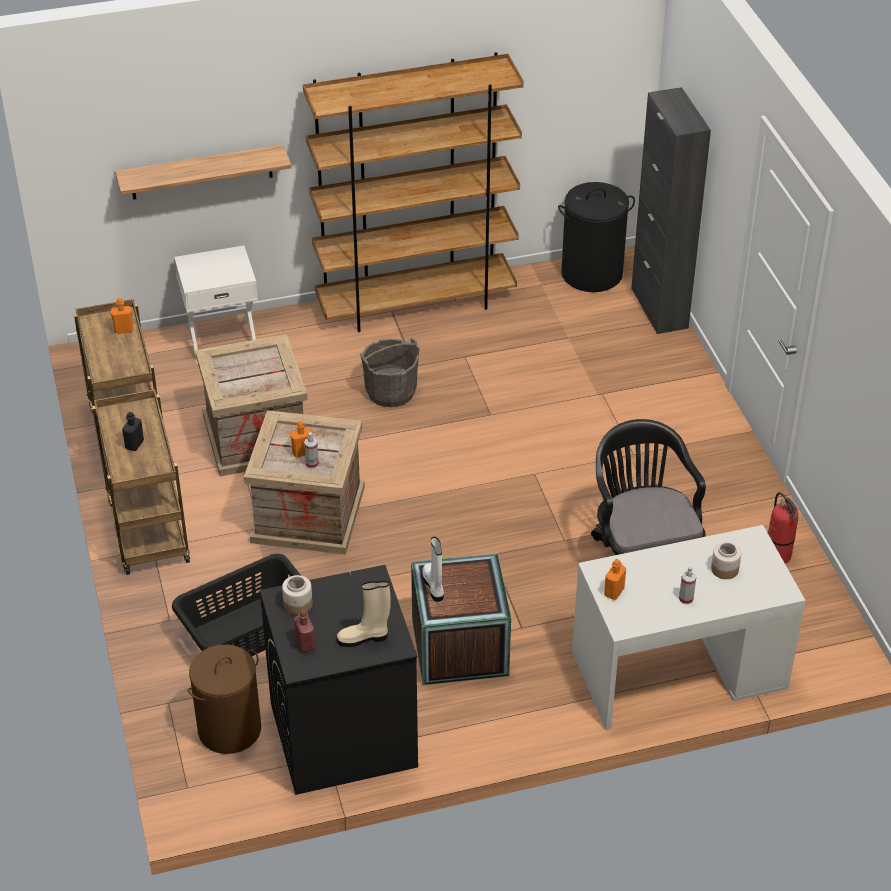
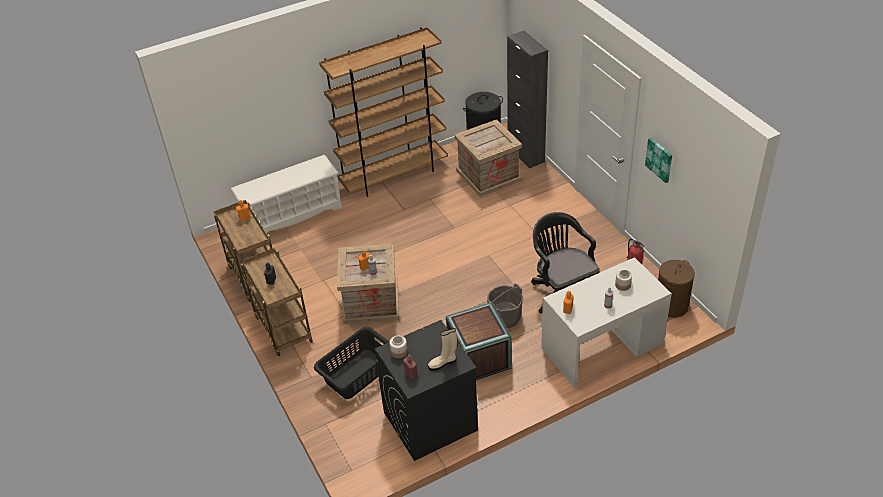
camera: 10 degrees left, 0 degrees up
(201, 172) = (268, 122): shelf -> none
(222, 339) = (292, 215): white nightstand -> white shoe rack
(229, 730) = (364, 432): brown laundry basket -> brown laundry basket (671, 306)
(256, 436) = (328, 264): crate -> crate (488, 175)
(391, 391) = (395, 225): grey bucket -> grey bucket (505, 317)
(434, 586) = (463, 326): white boot -> none
(844, 361) = (659, 159): none -> picture

